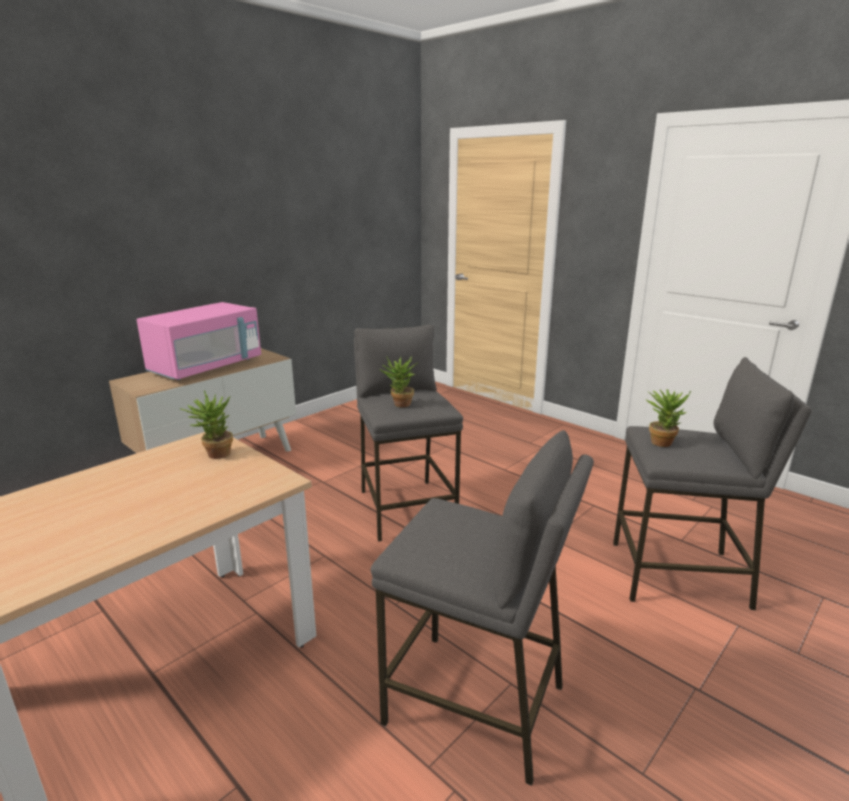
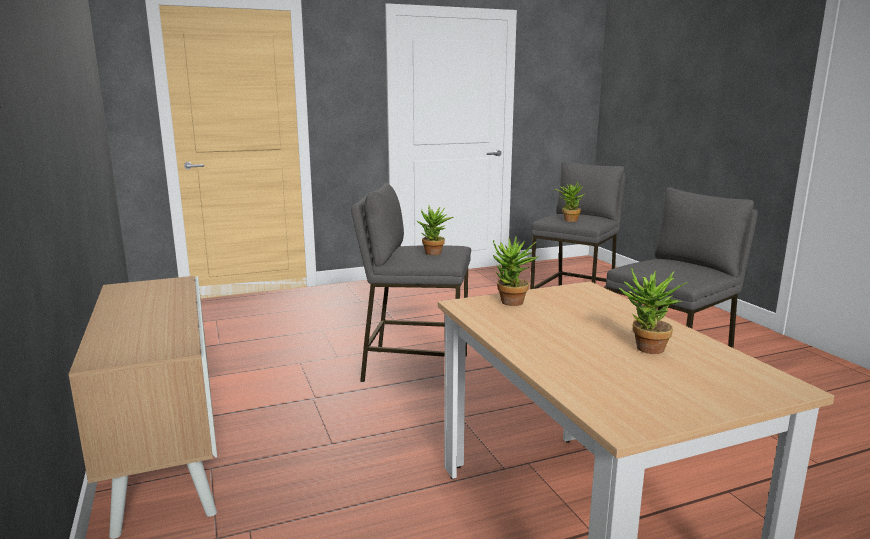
camera: 65 degrees left, 5 degrees down
(85, 527) = (645, 350): none -> potted plant
(207, 367) = (143, 312): pink microwave -> none

